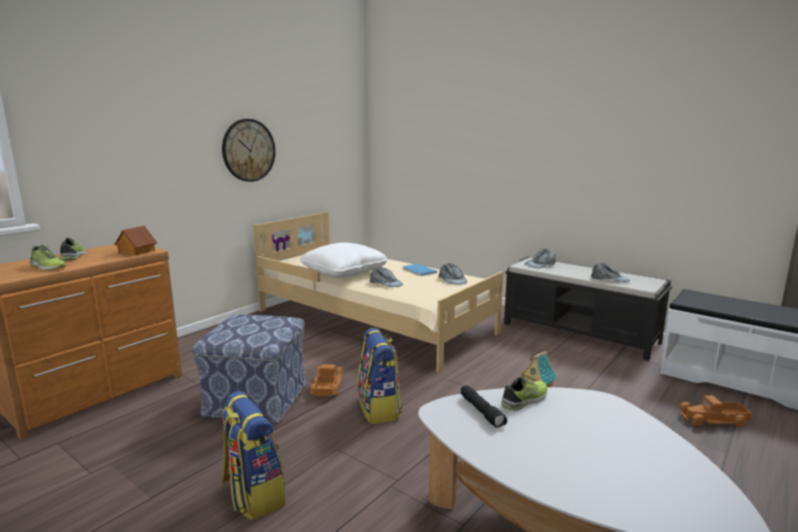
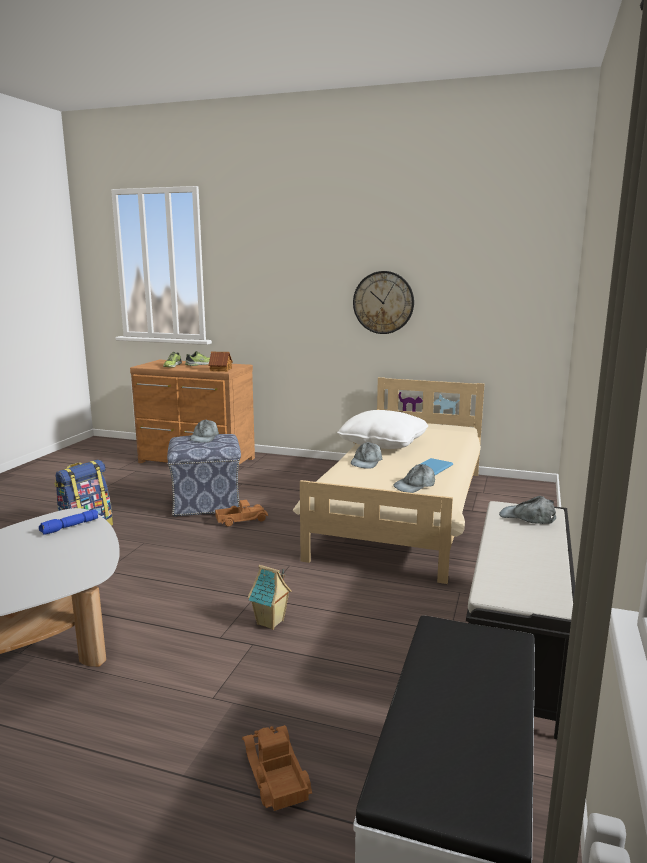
camera: 70 degrees right, 0 degrees up
(380, 409) = (211, 547): backpack -> none
(482, 412) = (69, 527): black flashlight -> blue flashlight
(525, 400) = (90, 541): shoe -> none
(609, 279) = (507, 566): grey cap -> grey cap (204, 437)

